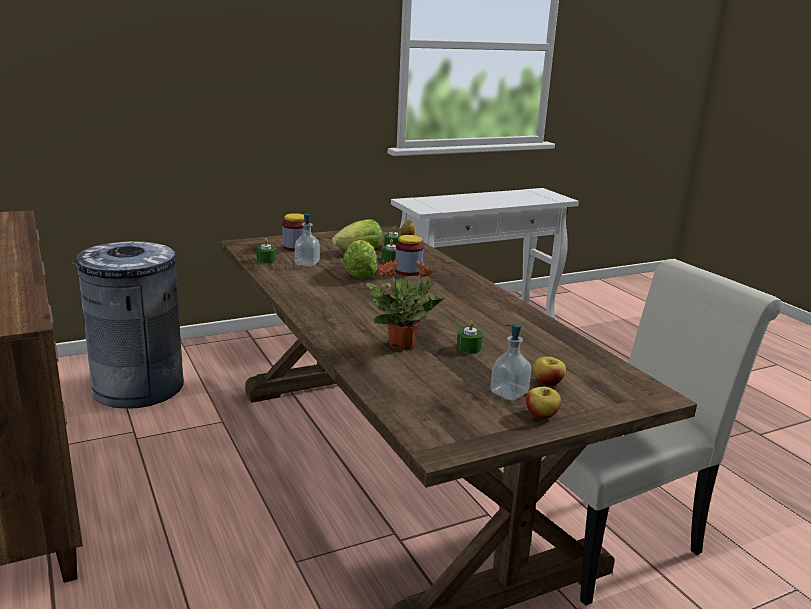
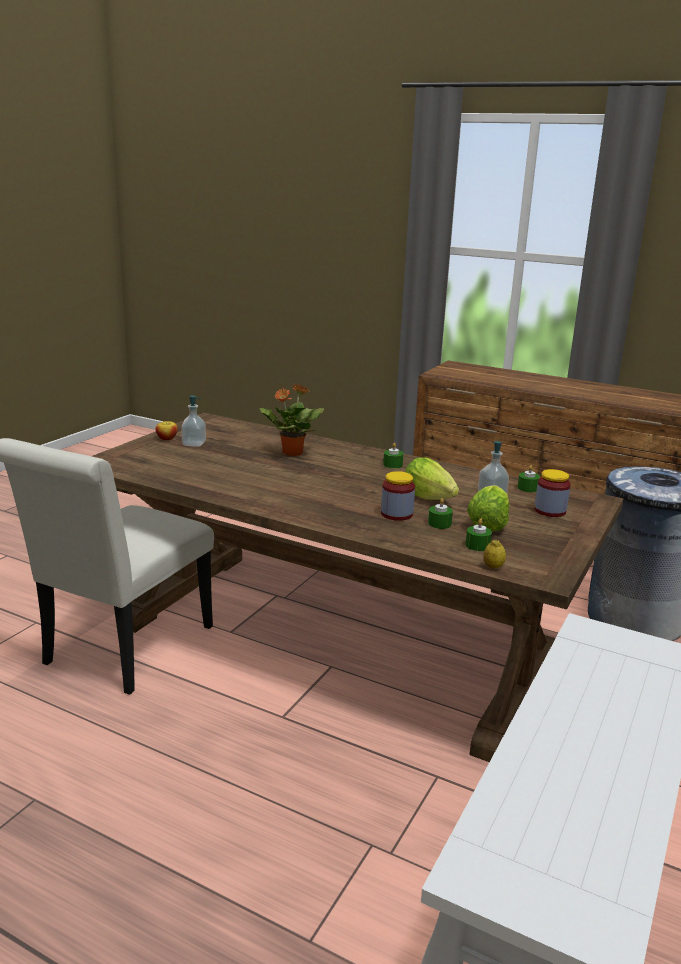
camera: 145 degrees right, 0 degrees up
(469, 348) = (246, 461): green candle -> green candle (392, 465)
(547, 382) = (174, 453): apple -> none

